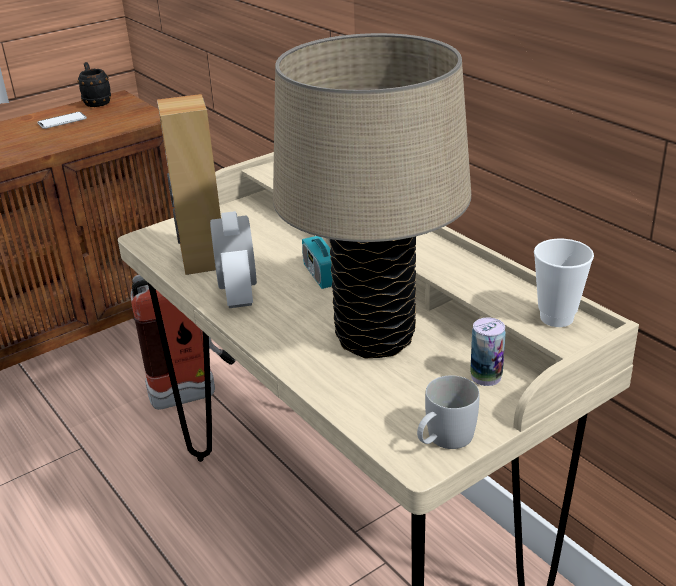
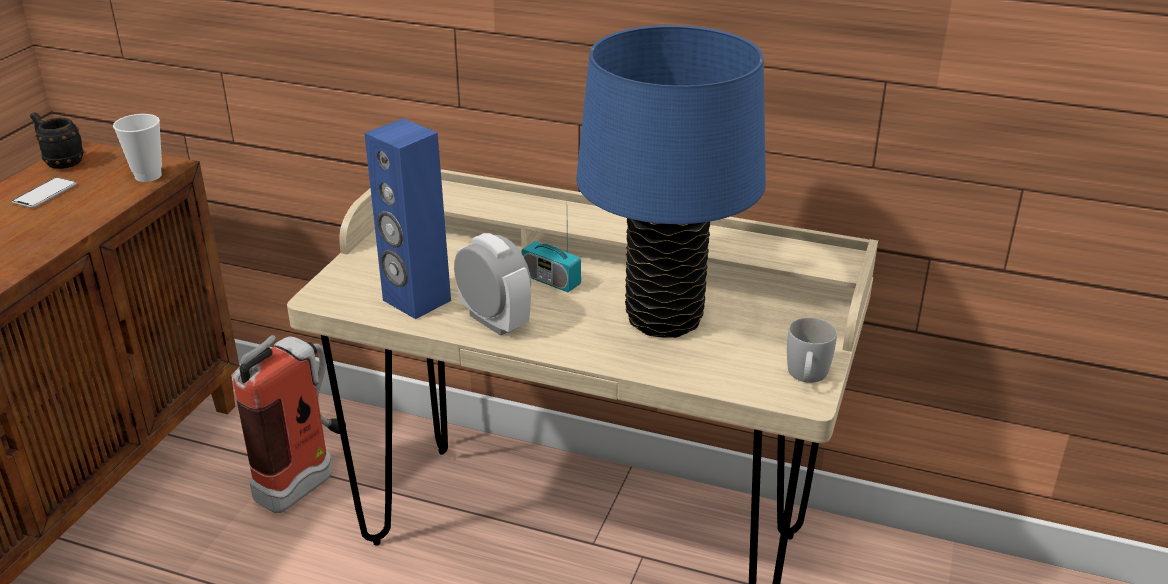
camera: 35 degrees left, 0 degrees up
(203, 260) = (416, 301): brown speaker -> blue speaker
(375, 338) = (664, 319): beige table lamp -> blue table lamp
(486, 376) = (784, 320): can -> none
(556, 318) = (813, 253): cup -> cup (148, 176)

